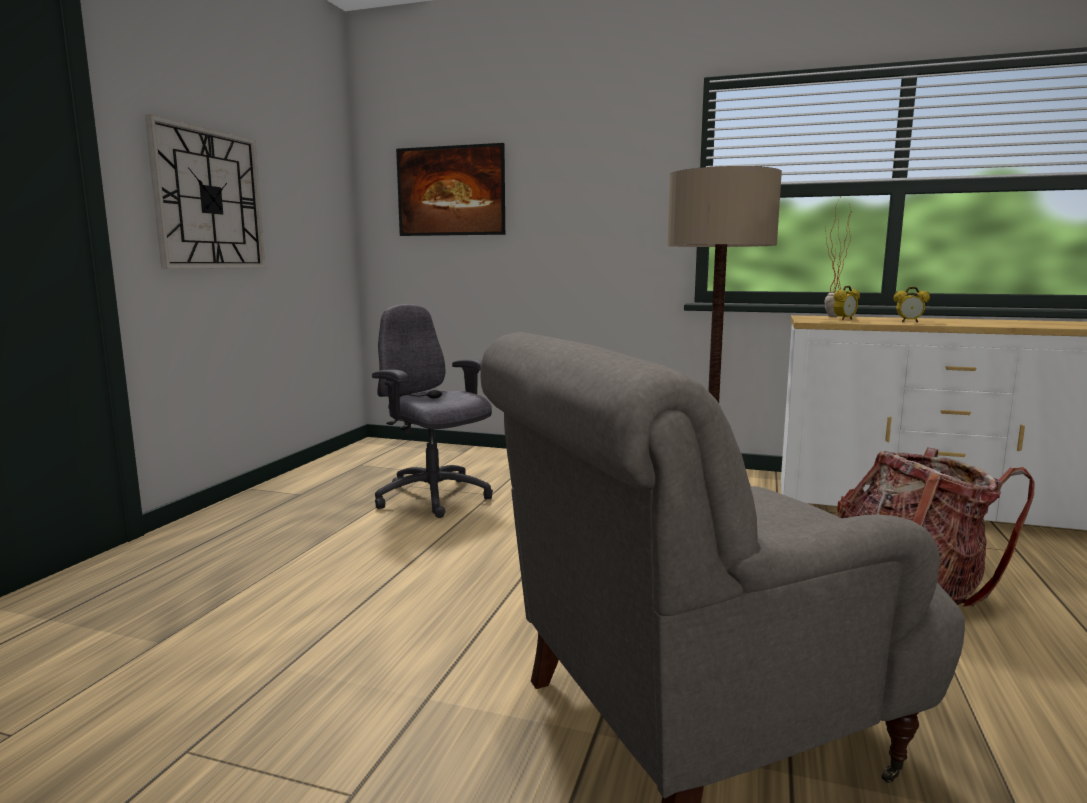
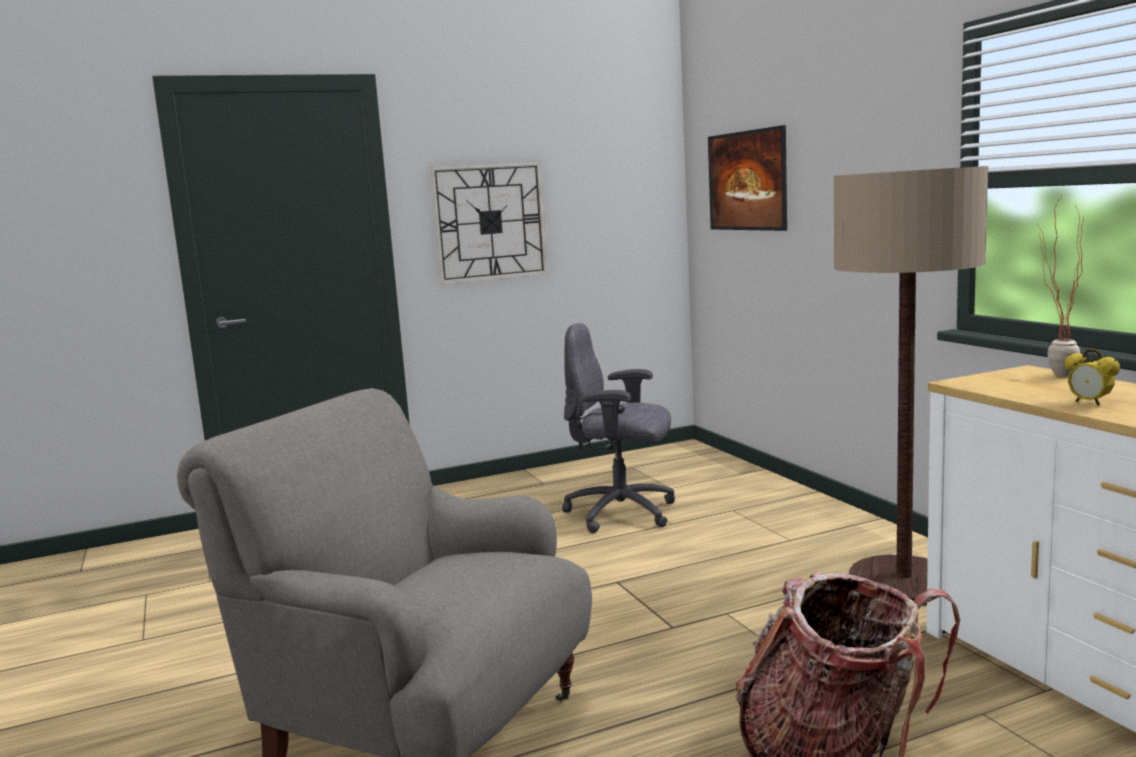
camera: 50 degrees right, 0 degrees up
(434, 498) = (622, 513): grey office chair -> grey office chair turned 75 degrees counterclockwise
(844, 319) = (1027, 385): alarm clock -> none

